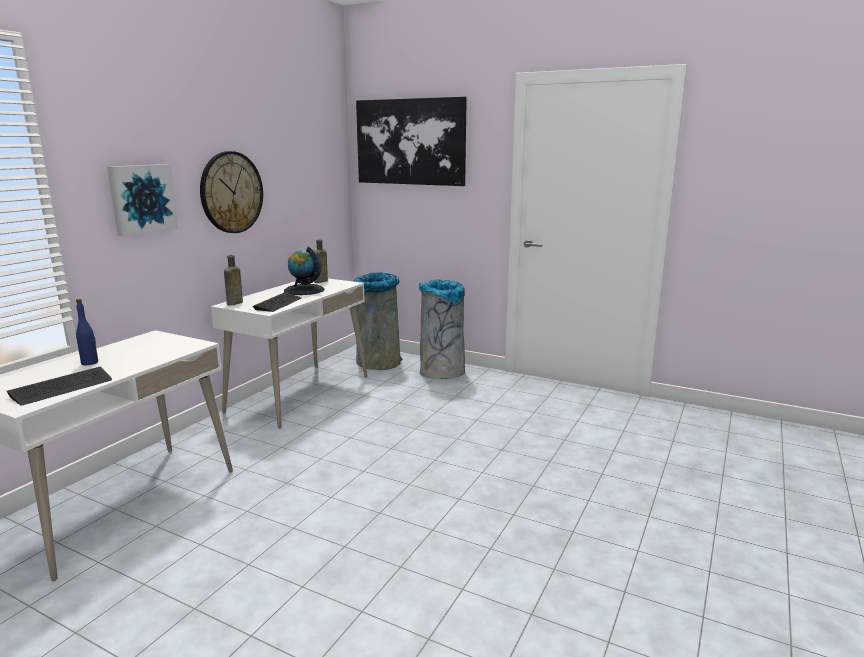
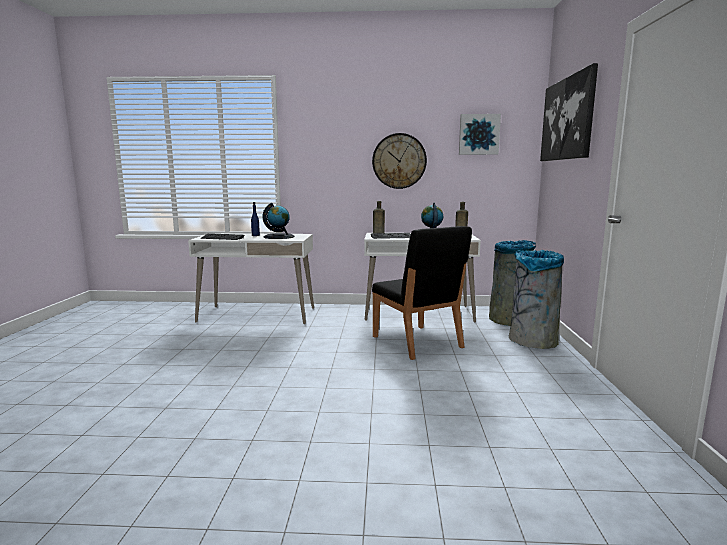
camera: 65 degrees right, 5 degrees down
(142, 199) = (330, 160): picture -> picture (479, 134)
(144, 350) = (279, 236): none -> globe
(387, 419) = (417, 342): none -> black chair

